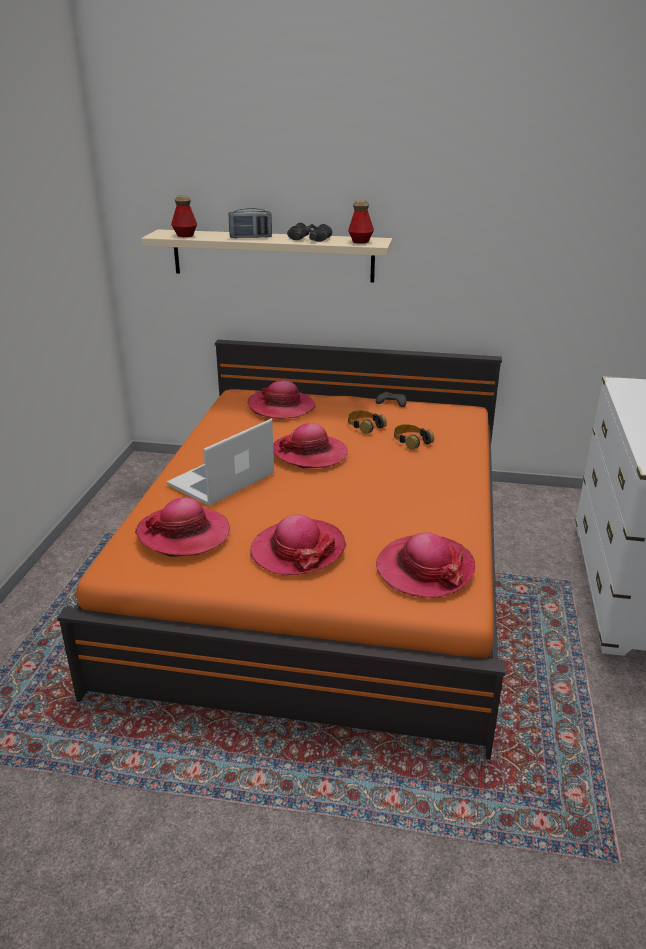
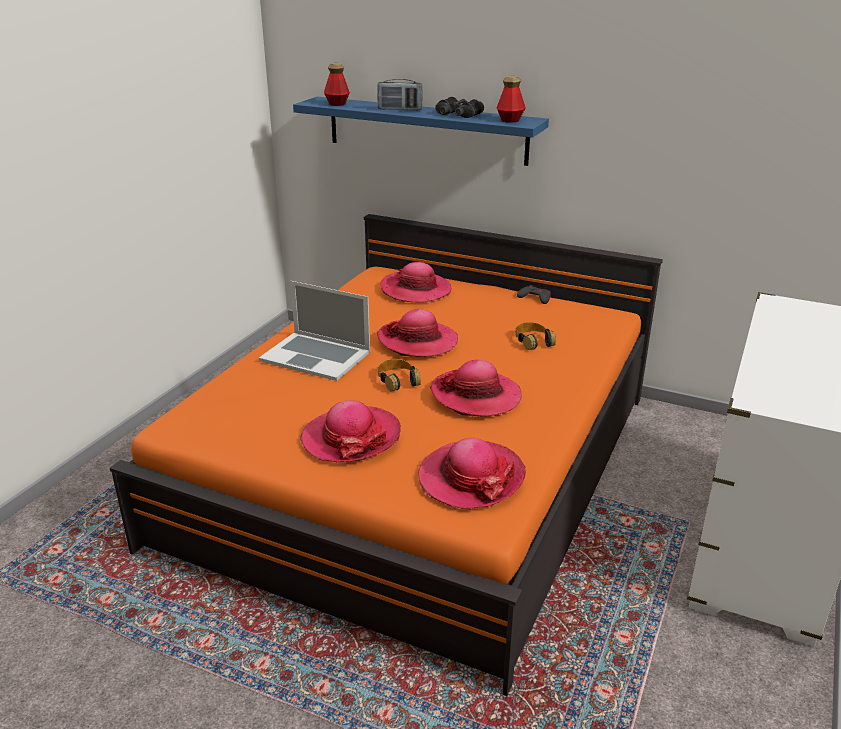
camera: 15 degrees right, 0 degrees up
(184, 534) = (249, 405): hat -> hat (476, 396)
(222, 479) = (316, 356): laptop -> laptop turned 120 degrees counterclockwise
(272, 255) = (426, 130): beige shelf -> blue shelf
(365, 426) = (492, 319): headphones -> headphones (397, 380)

